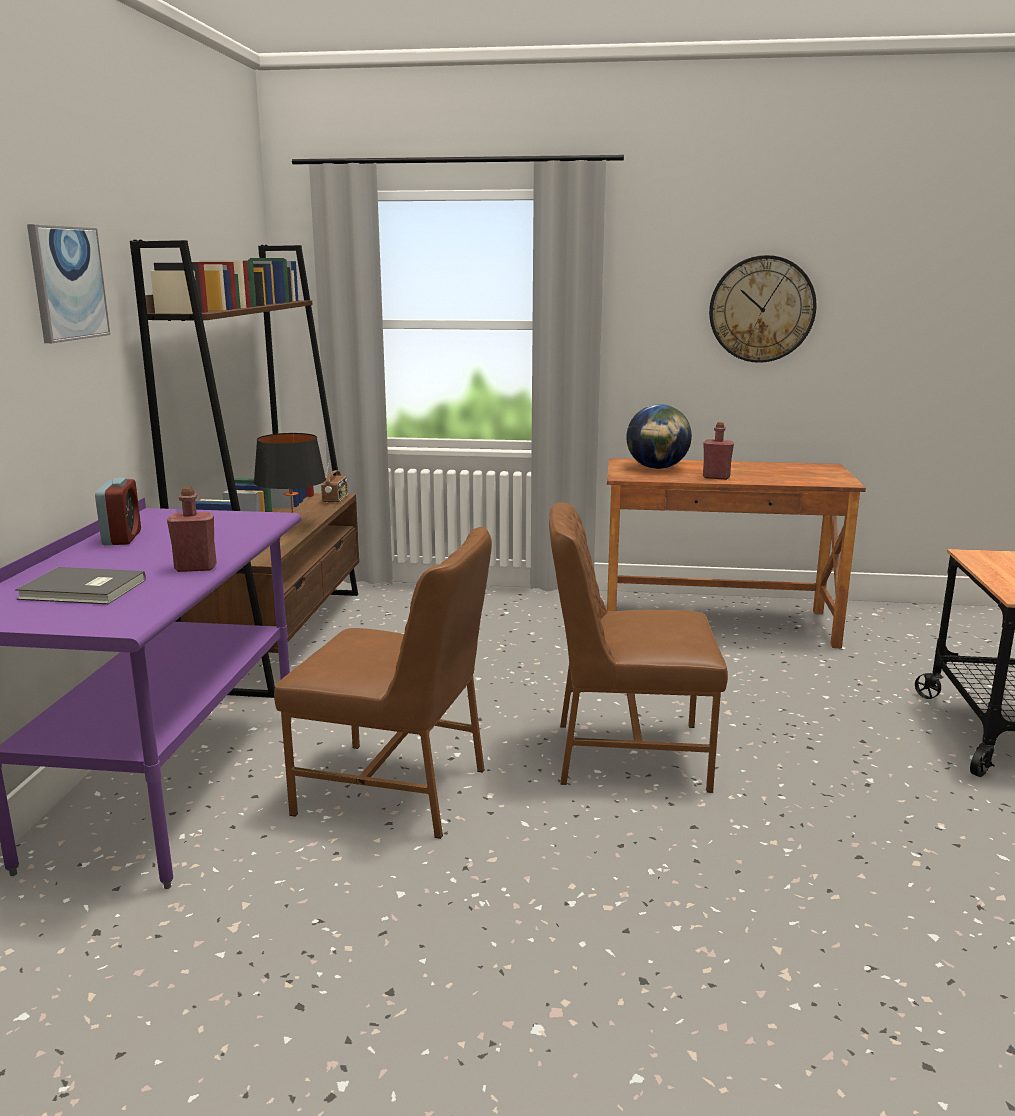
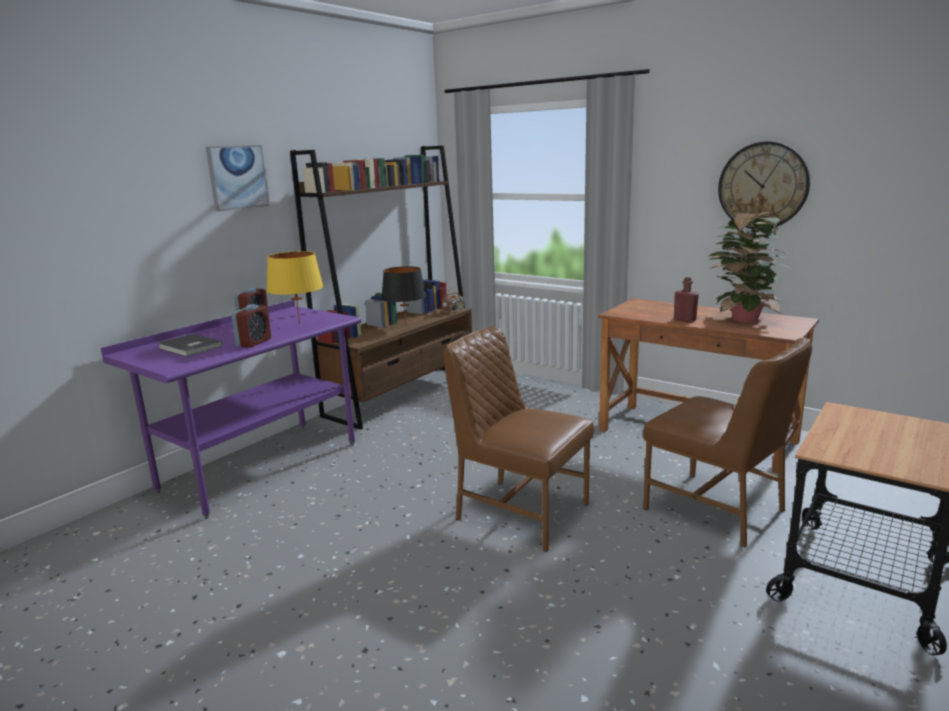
camera: 30 degrees right, 0 degrees up
(195, 568) = (254, 343): red bottle -> alarm clock
(215, 532) = (299, 323): none -> yellow table lamp
(395, 791) = (361, 498): brown chair -> brown chair (716, 510)
(657, 468) = (652, 309): globe -> none
(774, 471) = (743, 320): none -> potted plant

